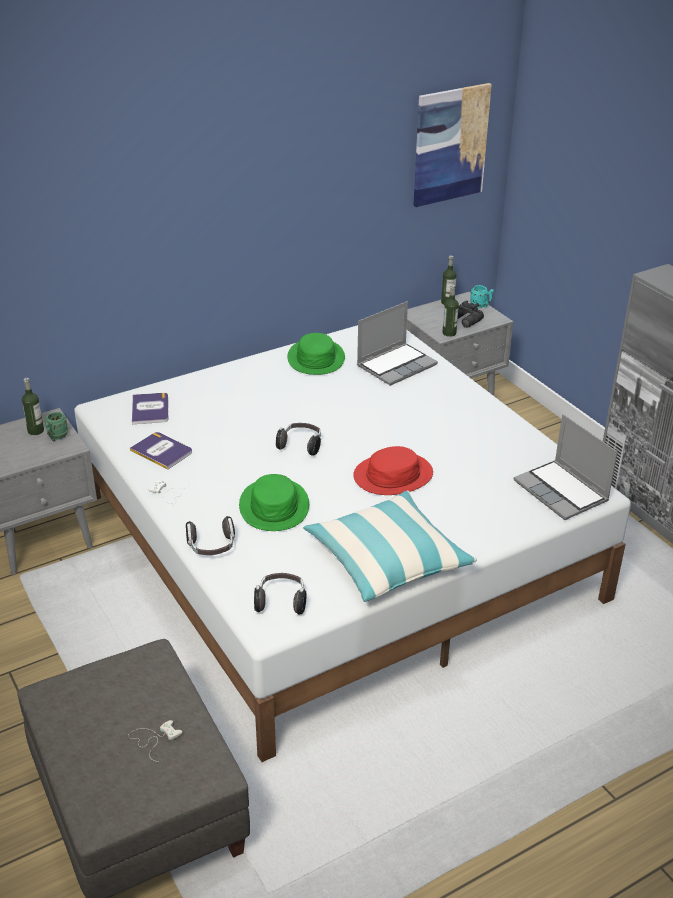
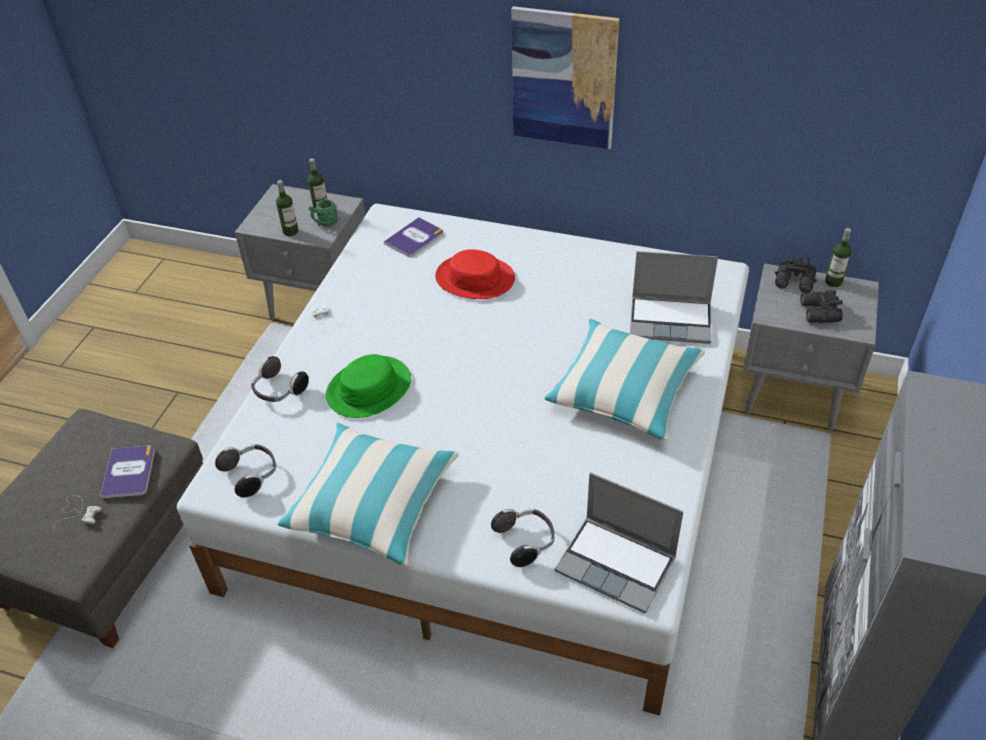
camera: 50 degrees right, 10 degrees up
(162, 451) = (368, 282): book -> book (129, 472)
(301, 445) = (470, 347): headphones -> headphones (526, 542)
(315, 358) = (609, 269): green hat -> none
(393, 475) = (497, 429): red hat -> red hat (475, 278)
(429, 312) = (795, 282): none -> black binoculars
(430, 413) = (624, 390): none -> pillow
(449, 333) = (780, 317): bottle -> bottle (290, 231)
(450, 145) = (886, 90): picture -> picture (564, 78)
(481, 306) = (865, 306): turquoise mug -> none
(562, 492) = (617, 564): laptop -> laptop turned 75 degrees counterclockwise

